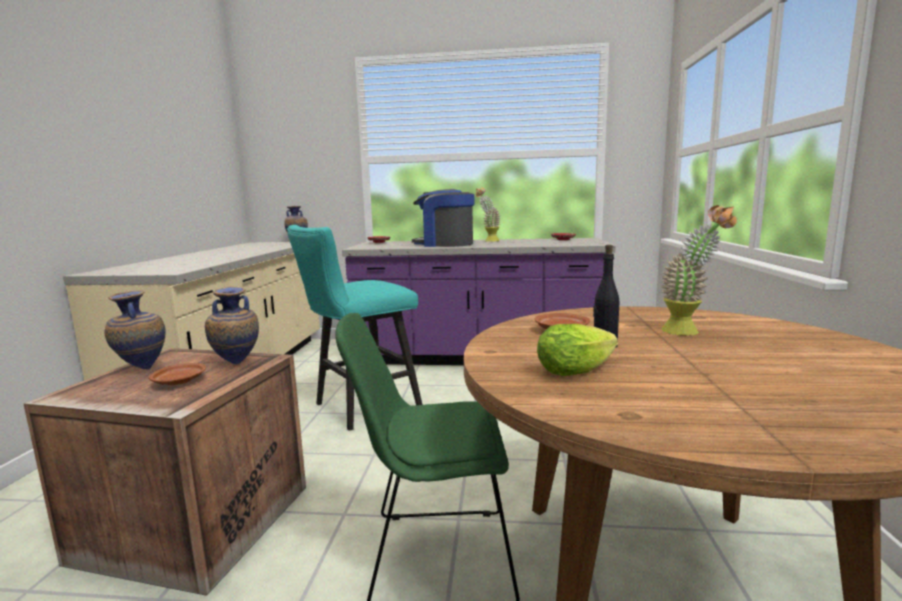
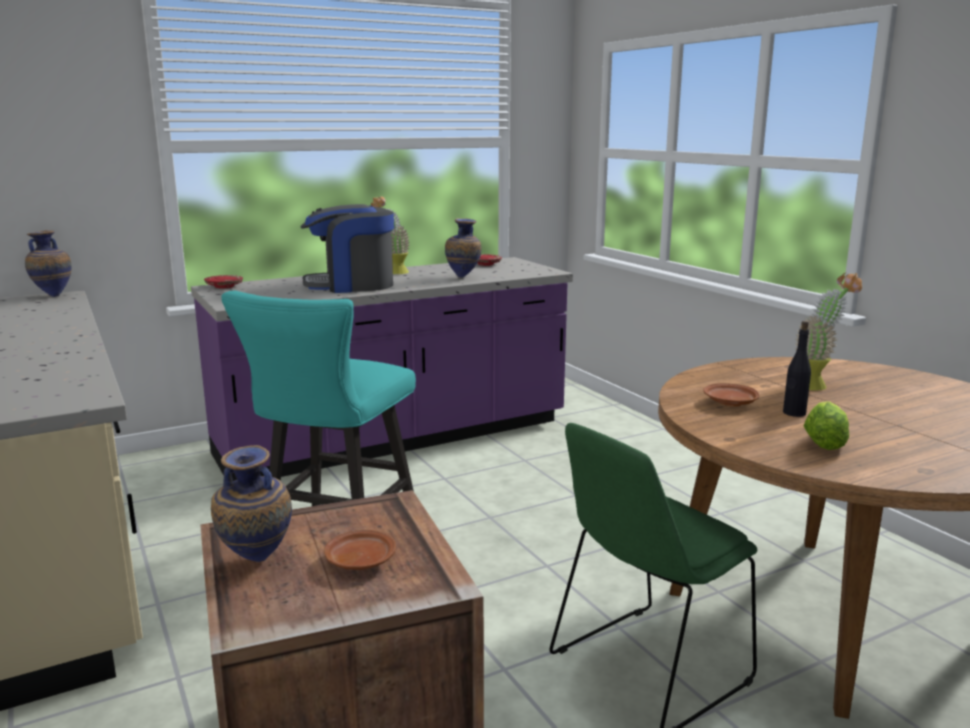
camera: 35 degrees left, 5 degrees up
(236, 365) = (377, 521): vase -> vase (463, 278)

